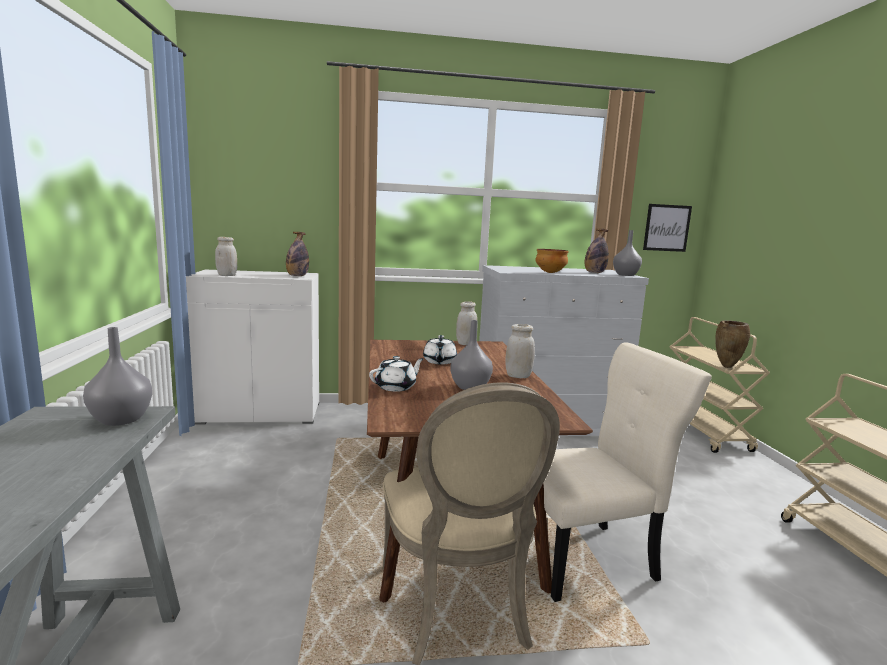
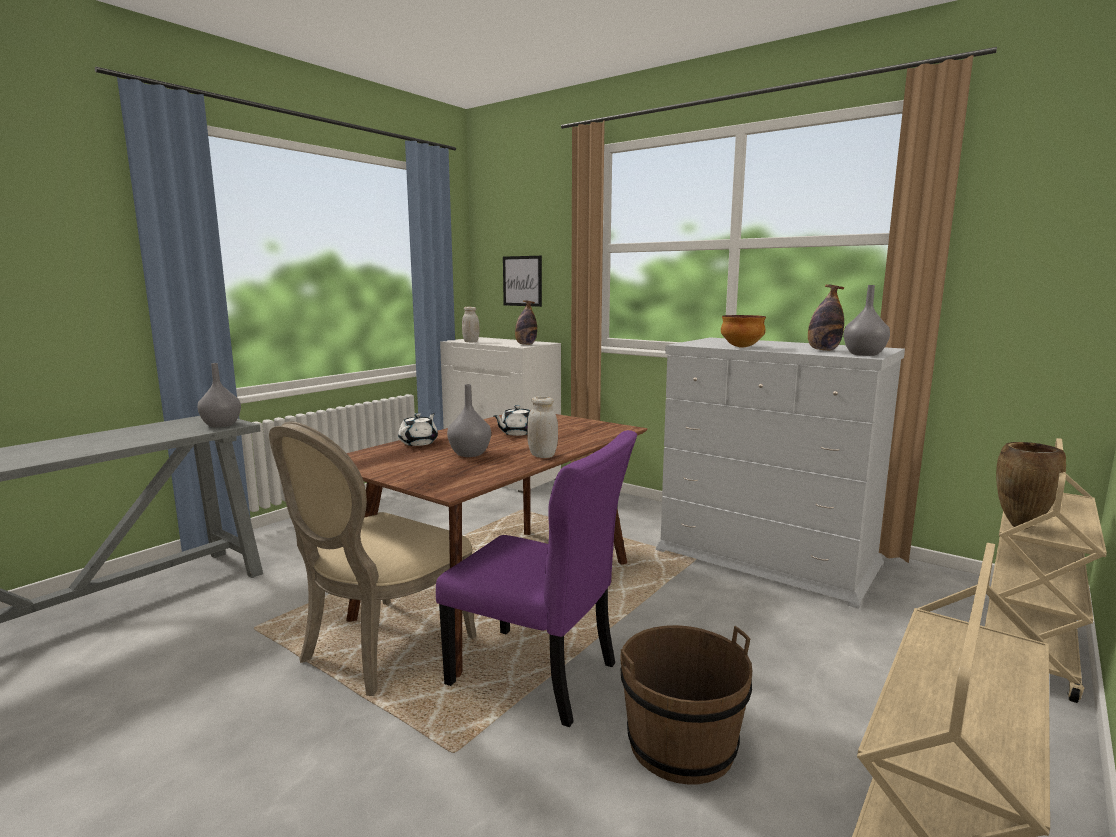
camera: 45 degrees right, 0 degrees up
(396, 387) = (419, 442): white teapot -> white teapot turned 75 degrees counterclockwise
(466, 343) = (597, 424): white jar -> none
(588, 559) = (538, 676): beige chair -> purple chair
(667, 228) = (1048, 278): picture -> picture (522, 281)
(711, 554) = (681, 745): none -> brown bucket

